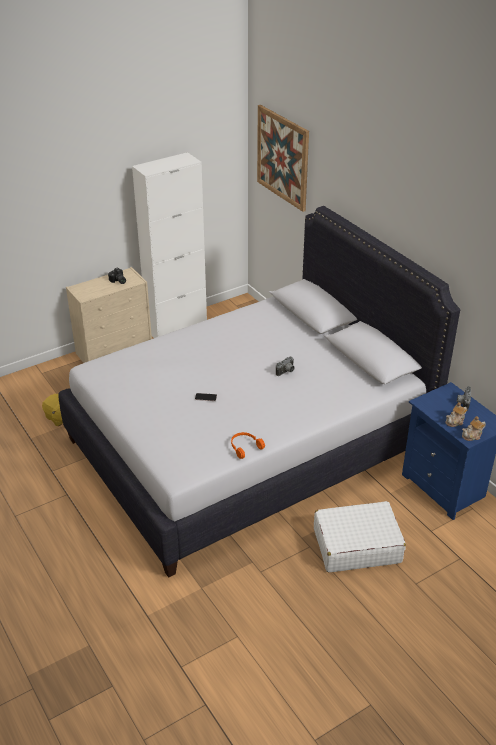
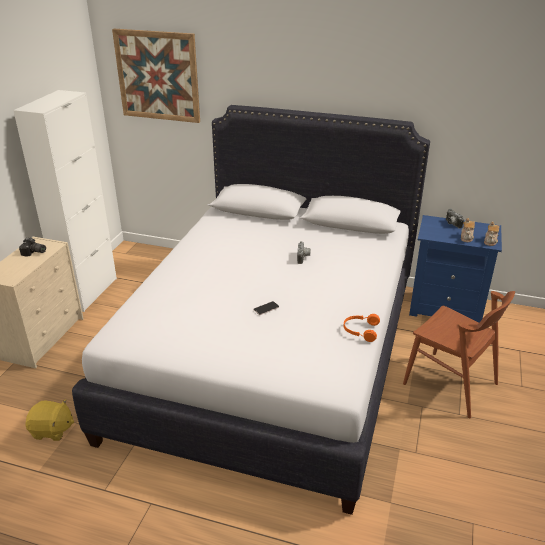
camera: 40 degrees left, 5 degrees down
(356, 545) = (450, 384): white suitcase -> brown chair

